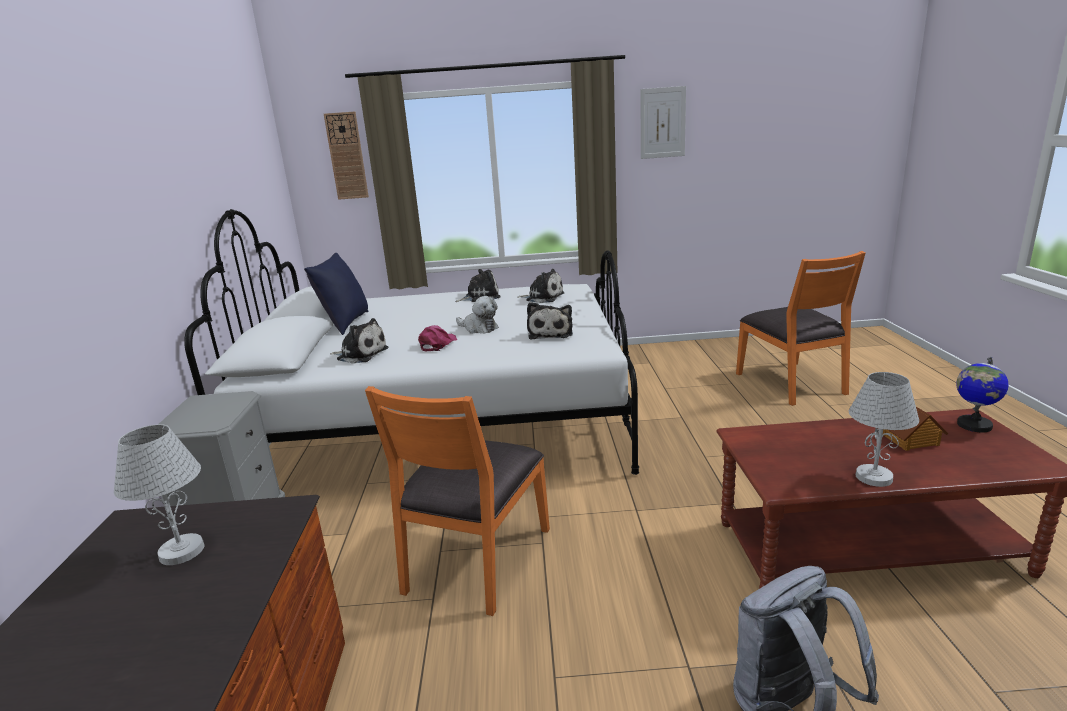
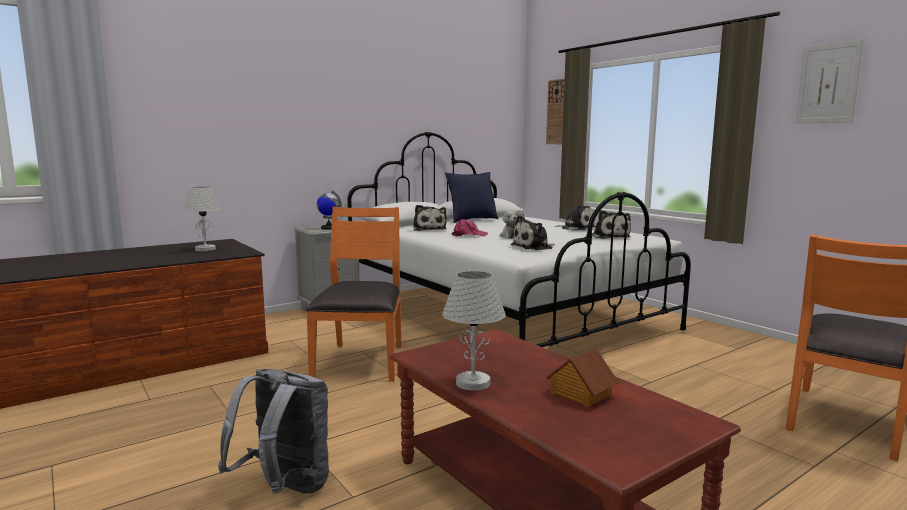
camera: 55 degrees right, 10 degrees down
(475, 559) = (361, 361): orange chair -> orange chair turned 105 degrees clockwise
(973, 425) = (675, 423): globe -> globe (328, 228)

